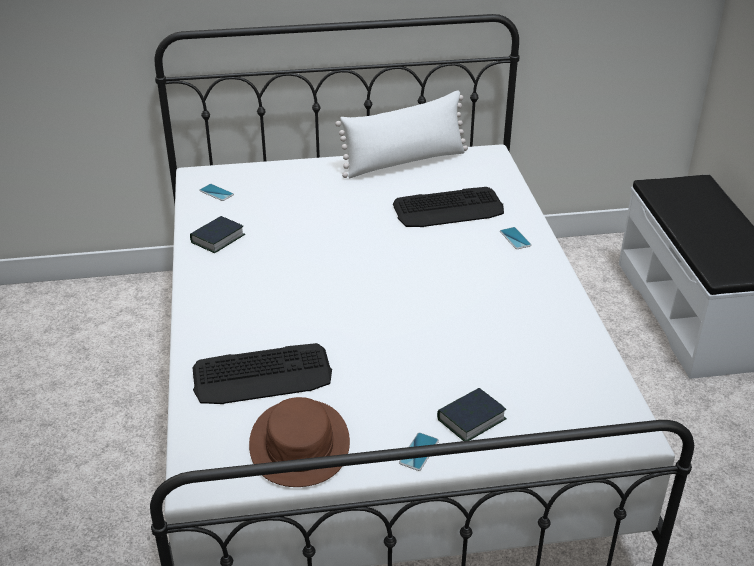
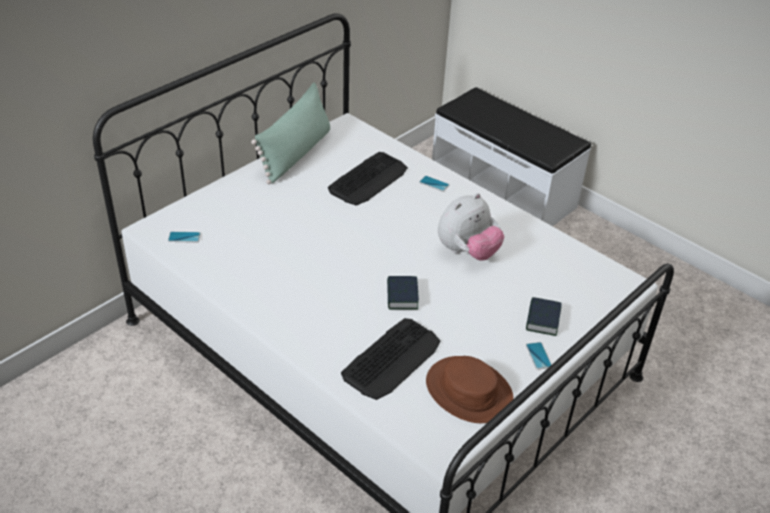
camera: 40 degrees left, 5 degrees up
(217, 239) = (233, 274): book -> book (402, 296)
(404, 162) = (296, 153): white pillow -> green pillow
(469, 315) = (467, 252): none -> plush toy

